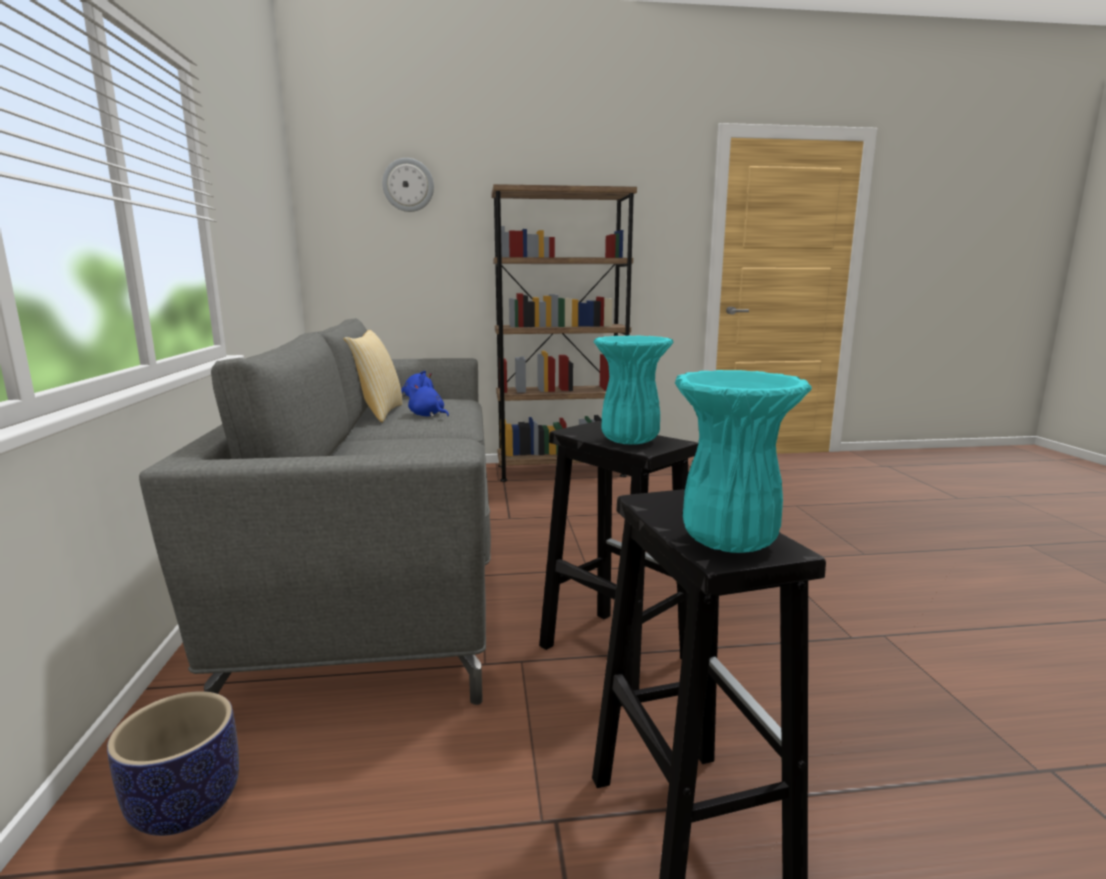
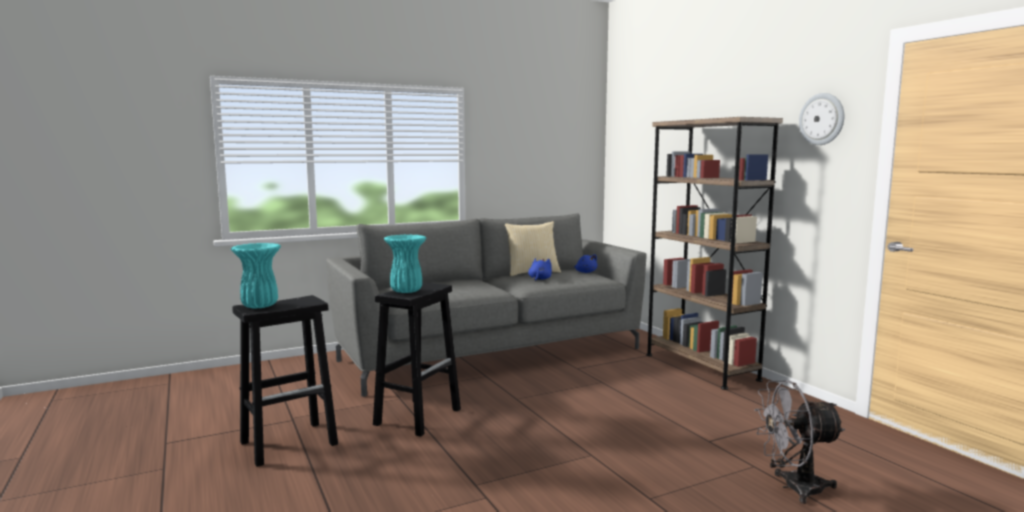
camera: 70 degrees right, 5 degrees down
(185, 805) = (296, 369): planter -> none
(408, 185) = (653, 120): wall clock -> wall clock (822, 119)
(834, 503) = (793, 488): none -> grey fan

